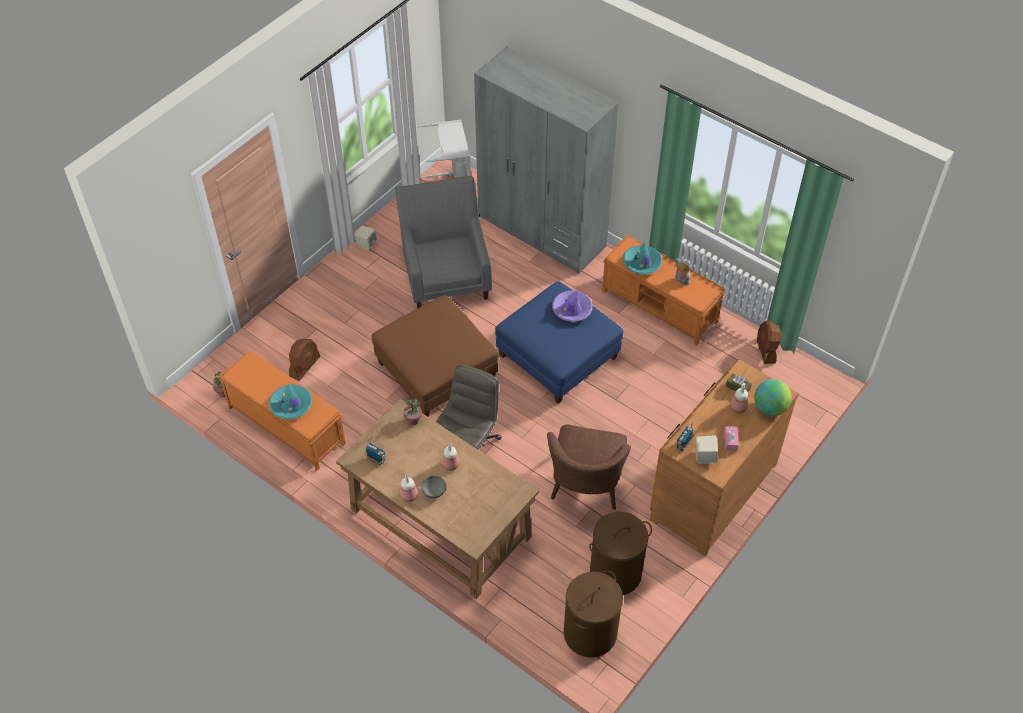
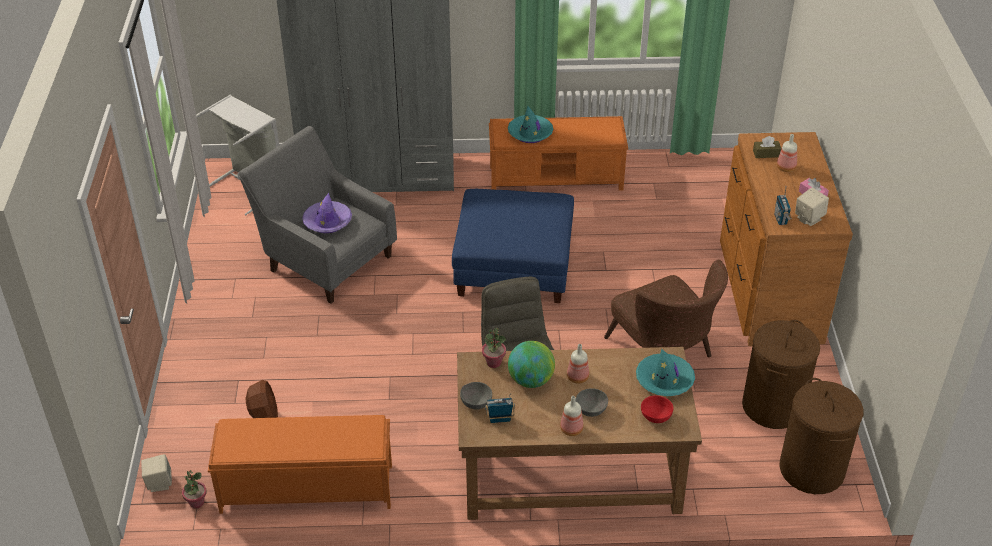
camera: 40 degrees left, 10 degrees down
(291, 405) = (327, 441): turquoise hat -> turquoise hat (664, 380)
(366, 244) = (208, 276): beige speaker -> beige speaker (159, 483)
(375, 439) = (475, 402): none -> grey bowl
(435, 370) = (410, 344): brown ottoman -> none
(466, 524) = (655, 417): none -> red bowl
(572, 309) = (511, 201): purple hat -> purple hat (327, 222)
(681, 280) = (580, 129): plush toy -> none
(766, 350) = (682, 162): brown fan -> none
(770, 408) = (809, 154): globe -> globe (531, 380)

